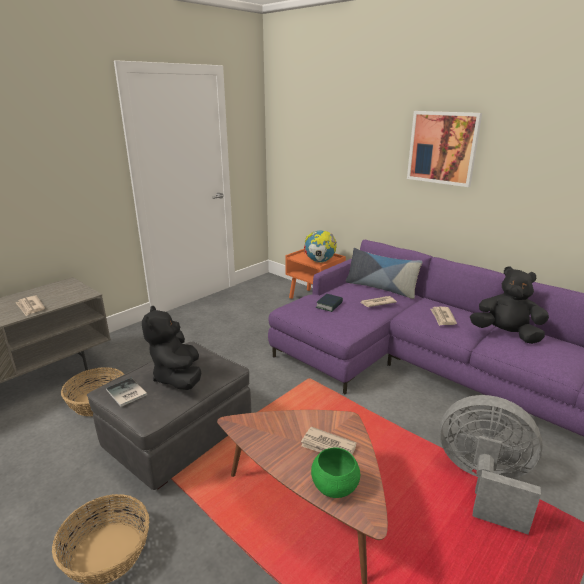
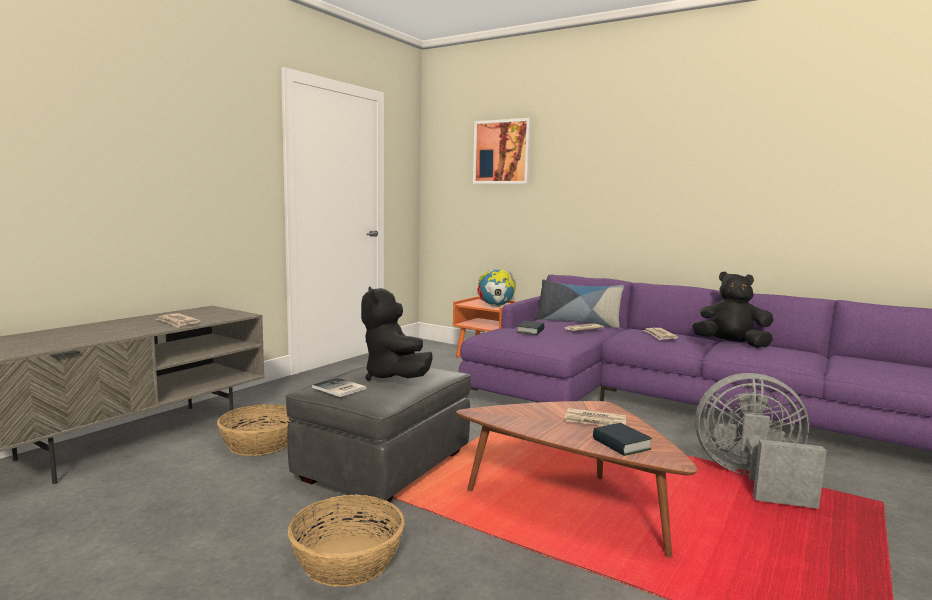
camera: 10 degrees left, 15 degrees down
(334, 487) = (621, 444): green bowl -> book
(442, 148) = (632, 169): picture -> picture (502, 152)

